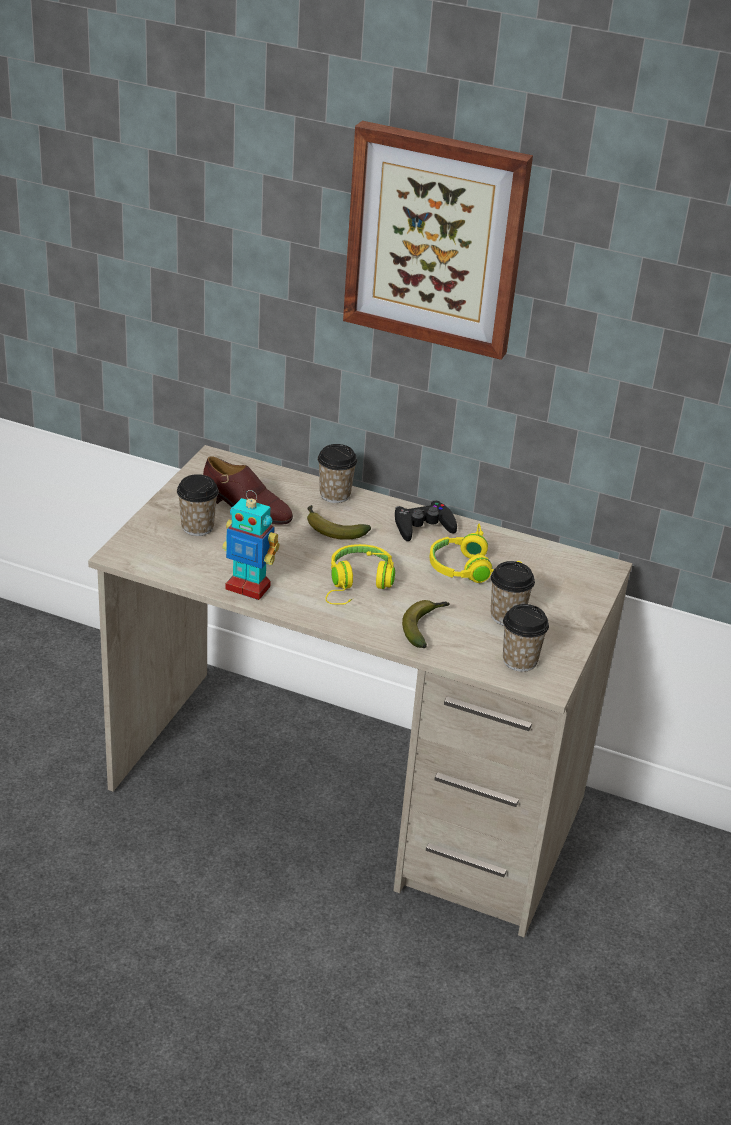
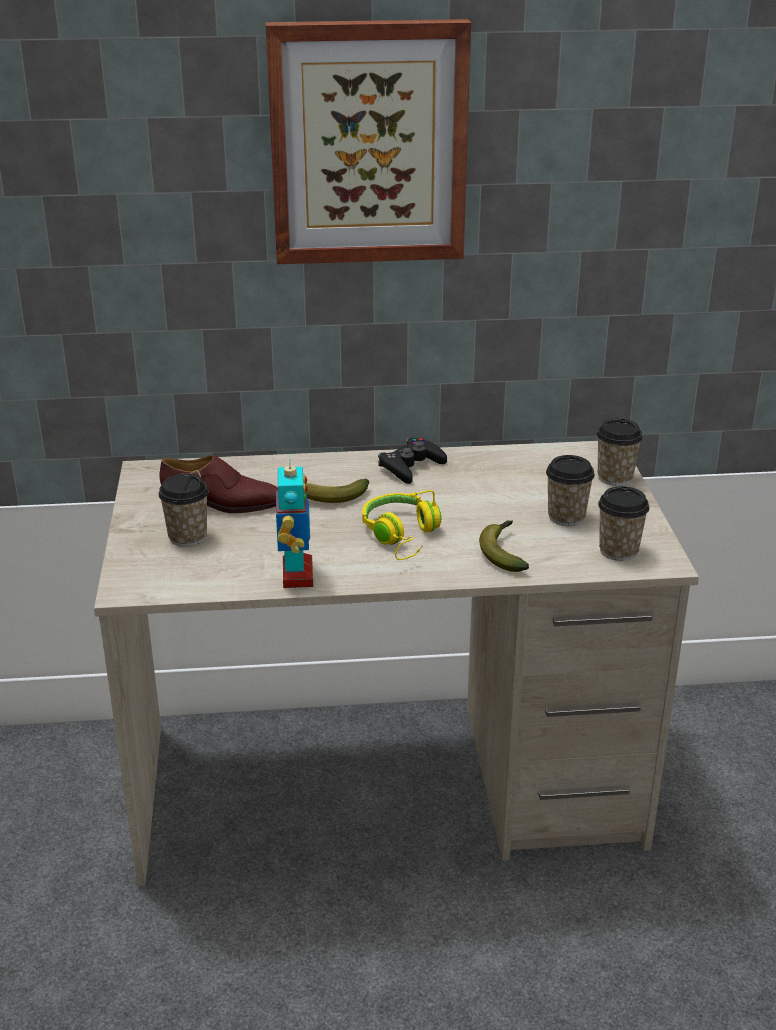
camera: 25 degrees left, 5 degrees down
(248, 587) = (296, 575): toy robot -> toy robot turned 90 degrees counterclockwise
(335, 495) = (300, 465): cup -> cup (615, 477)
(473, 570) = (495, 489): yellow headphones -> none

